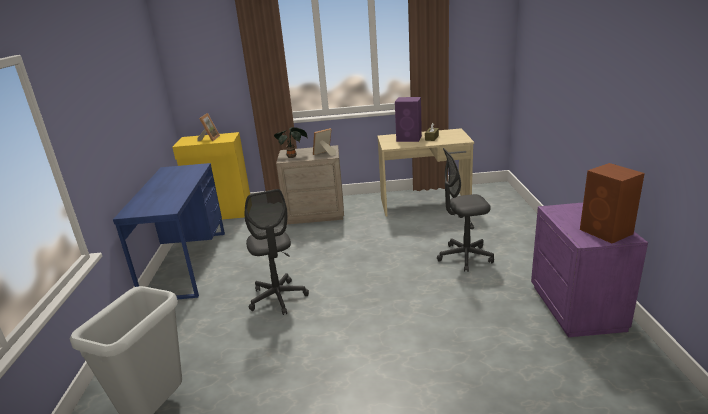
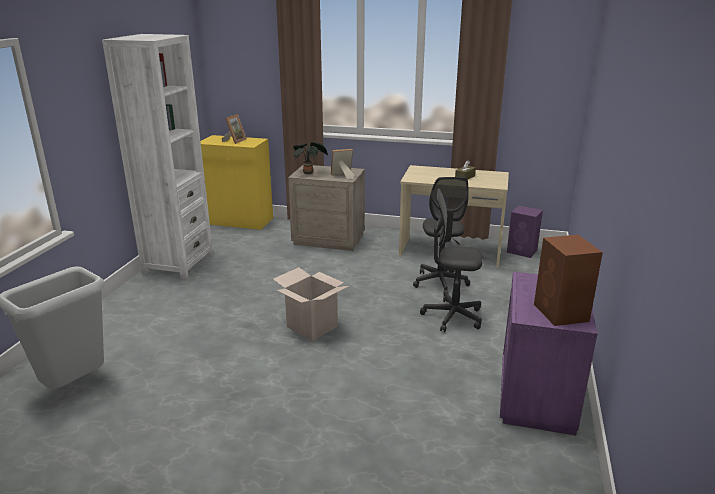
camera: 15 degrees right, 0 degrees up
(187, 264) = (178, 263): blue desk -> white bookcase
(278, 298) = (238, 314): grey office chair -> grey office chair (440, 282)
(353, 293) = (312, 327): none -> cardboard box
(409, 138) = (440, 174): purple speaker -> purple speaker (522, 251)

